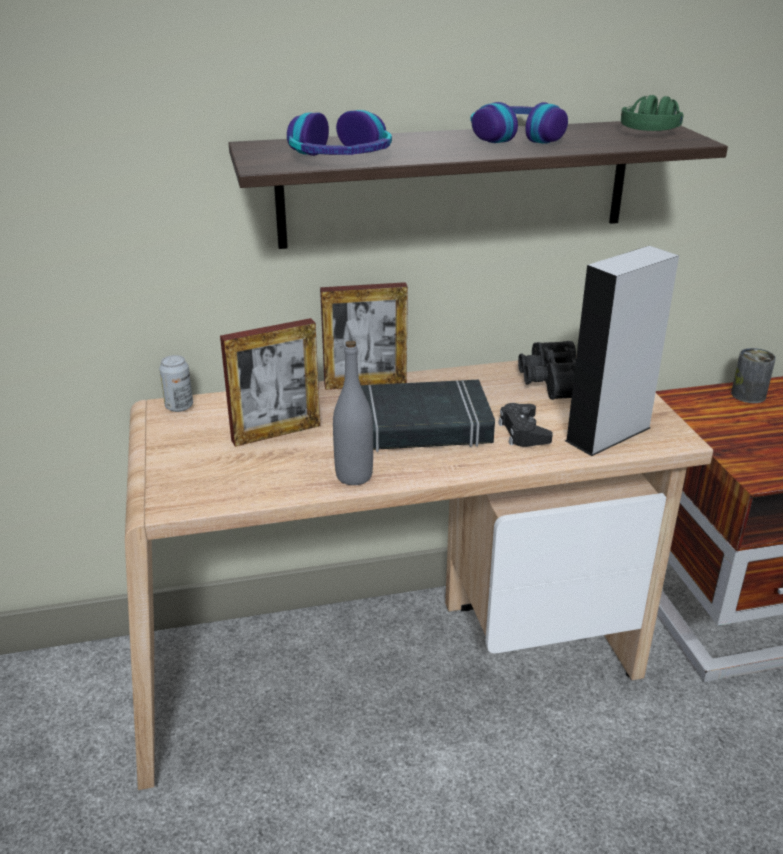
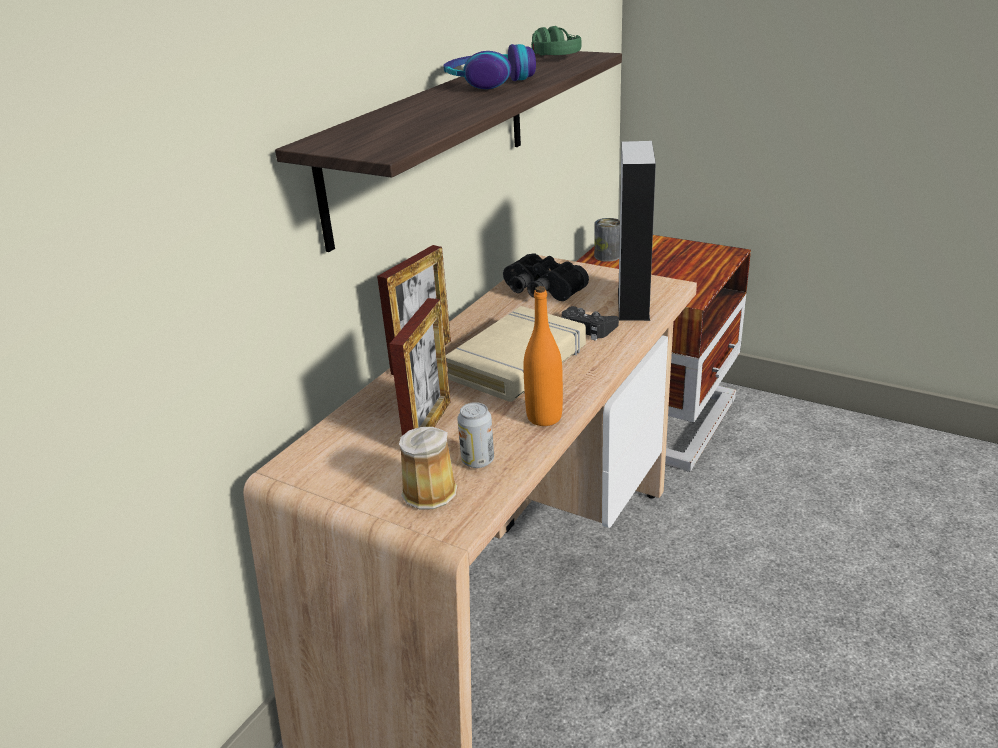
camera: 45 degrees left, 0 degrees up
(179, 406) = (302, 457): can -> can (478, 460)
(197, 473) = (429, 490): none -> mug
(341, 158) = (424, 129): headphones -> none
(354, 476) = (544, 417): grey bottle -> orange bottle
(419, 426) = (518, 362): black book -> beige book

